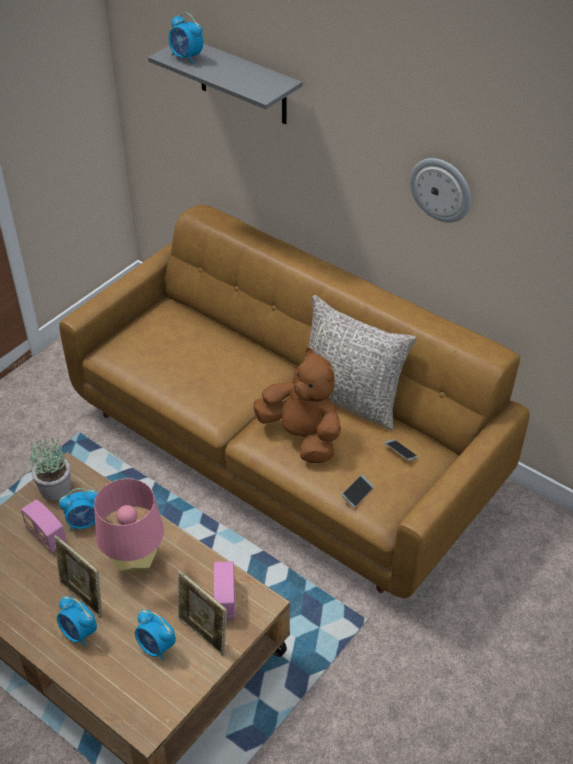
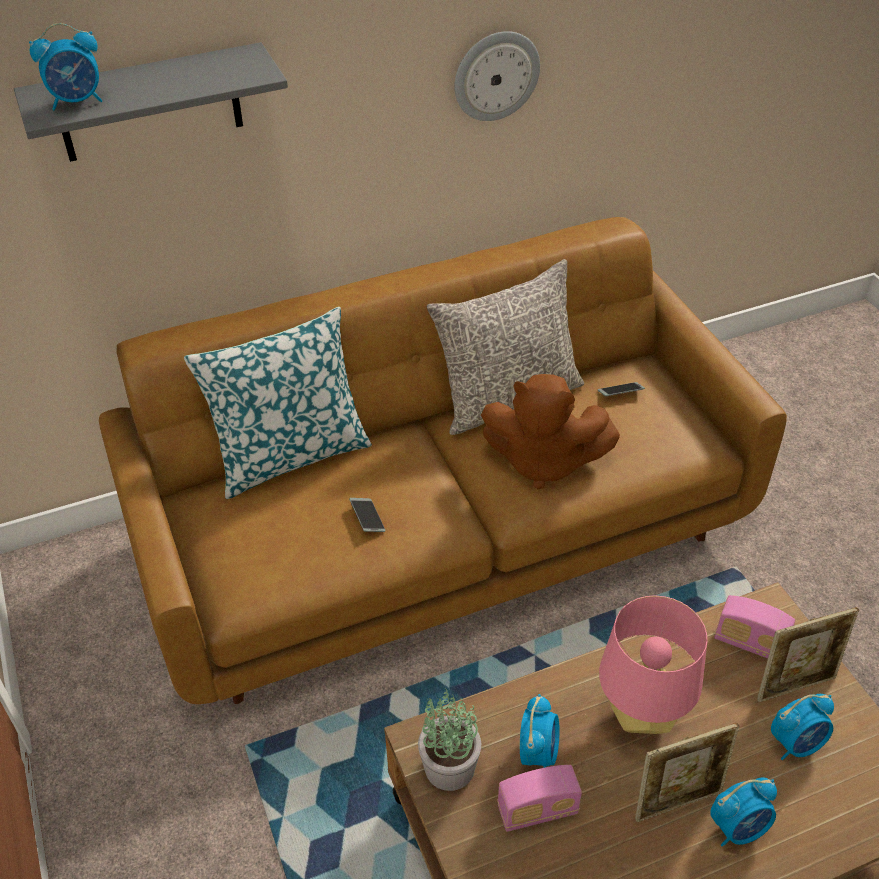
camera: 60 degrees left, 0 degrees up
(226, 326) = (290, 455): none -> pillow
(302, 436) = (543, 461): brown plush toy -> brown plush toy turned 150 degrees counterclockwise
(357, 493) = (662, 451): phone -> phone (367, 518)

